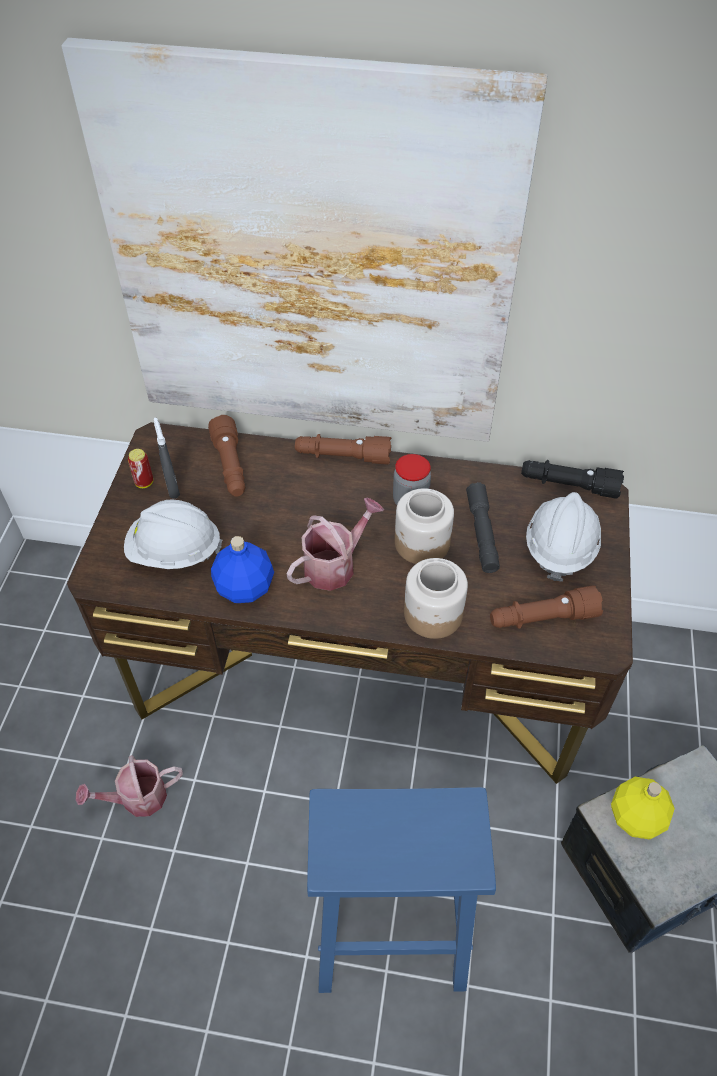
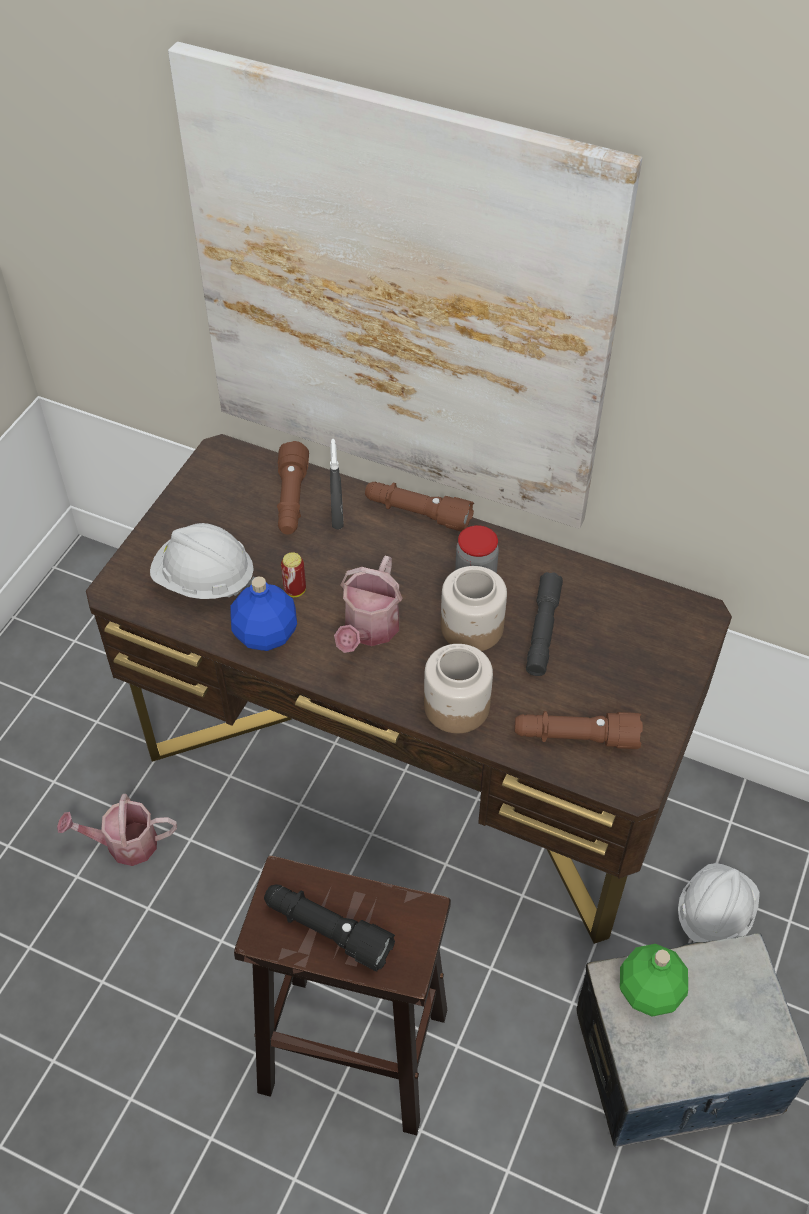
camera: 15 degrees right, 0 degrees up
(144, 483) = (195, 499): can -> can (295, 590)
(172, 488) = (223, 511): grey spray bottle -> grey spray bottle (337, 517)
(335, 565) = (369, 630): watering can -> watering can turned 135 degrees clockwise
(387, 931) = (350, 1051): blue stool -> brown stool
(560, 547) = (625, 665): white hard hat -> white hard hat (714, 914)
(568, 485) = (662, 597): black flashlight -> black flashlight (327, 931)
(636, 818) = (649, 992): yellow bottle -> green bottle

